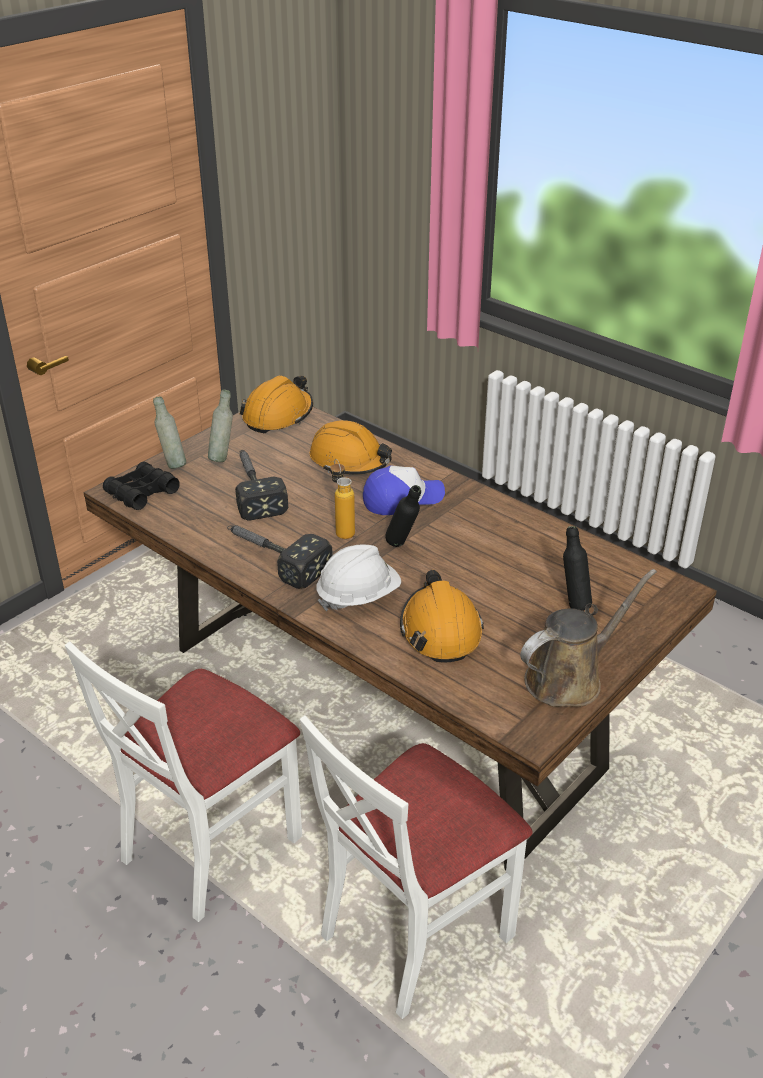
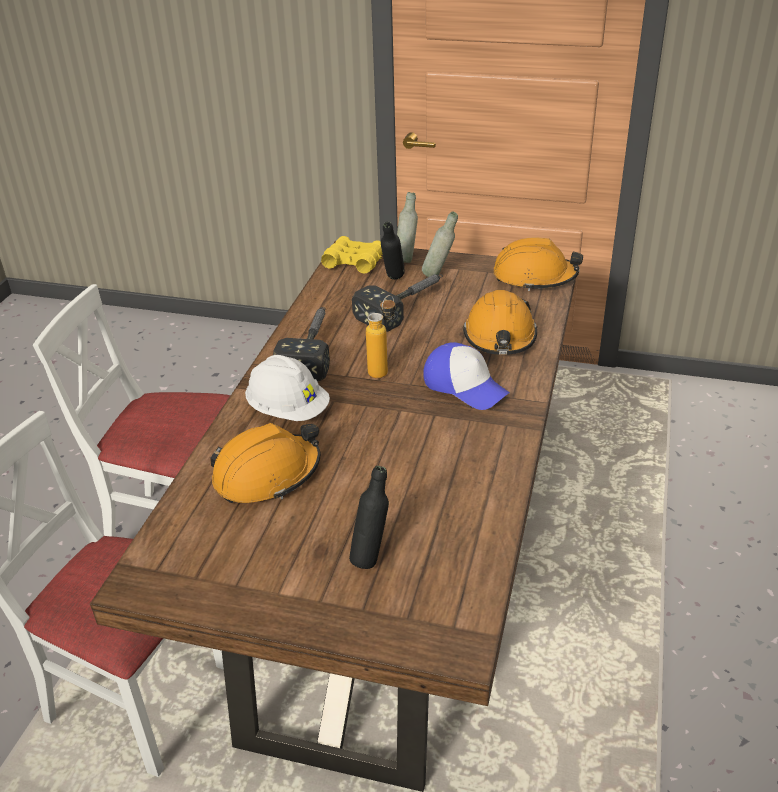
camera: 65 degrees right, 0 degrees up
(142, 493) = (354, 262): black binoculars -> yellow binoculars
(403, 546) = (384, 411): black bottle -> black bottle (393, 280)
(569, 678) = (237, 588): brown watering can -> none

